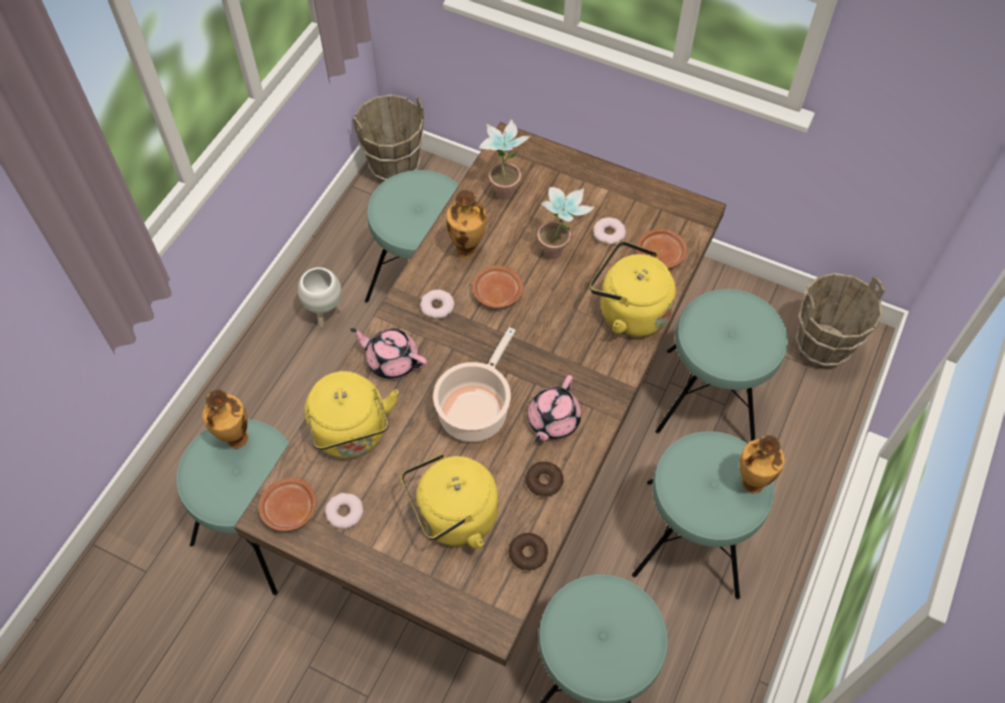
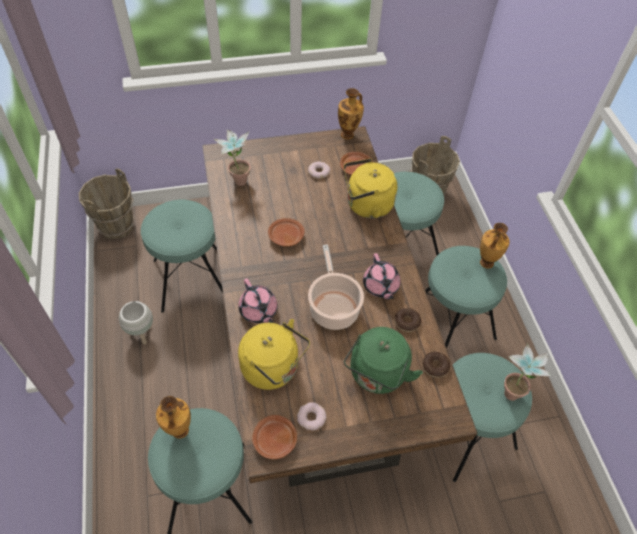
camera: 40 degrees left, 5 degrees down
(392, 360) = (258, 311): pink teapot -> pink teapot turned 105 degrees counterclockwise
(437, 306) = (258, 264): donut -> none
(453, 517) = (377, 375): yellow kettle -> green kettle
(467, 250) = (247, 223): vase -> vase (348, 135)
(560, 250) = (300, 195): potted plant -> potted plant (514, 390)

